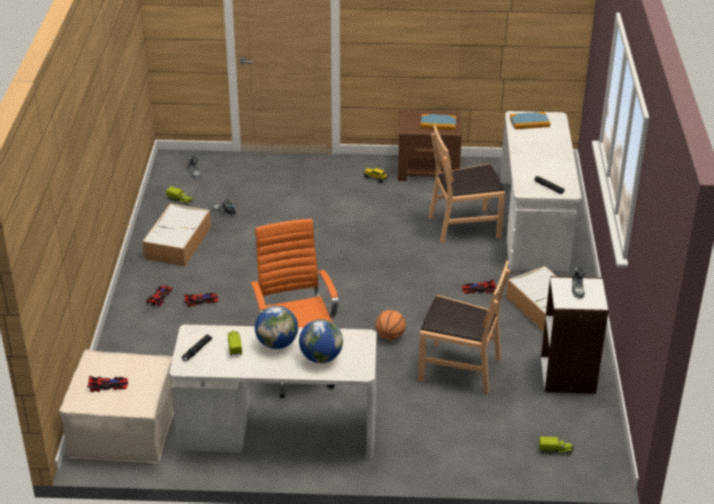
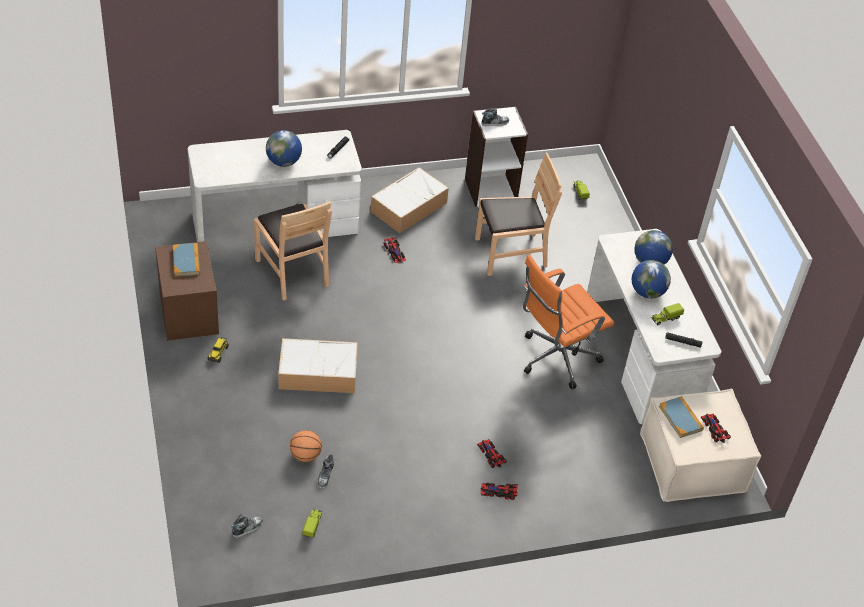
camera: 110 degrees left, 10 degrees up
(178, 243) = (399, 503): storage box -> storage box (319, 373)
(390, 336) = (487, 303): basketball -> basketball (305, 455)
(459, 368) = (510, 253): brown chair -> brown chair turned 75 degrees clockwise
(529, 122) = (217, 168): book -> book (680, 418)
(534, 156) = (283, 162): none -> globe

